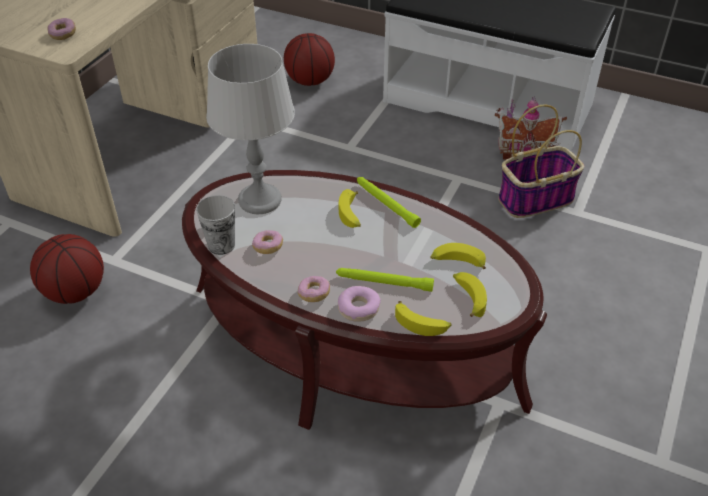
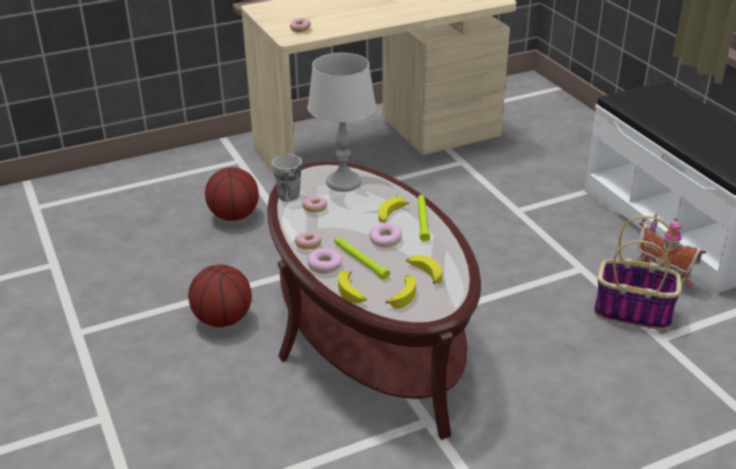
camera: 40 degrees right, 10 degrees down
(309, 81) = (540, 154): basketball -> basketball (222, 319)
(379, 245) = (385, 240): none -> donut

